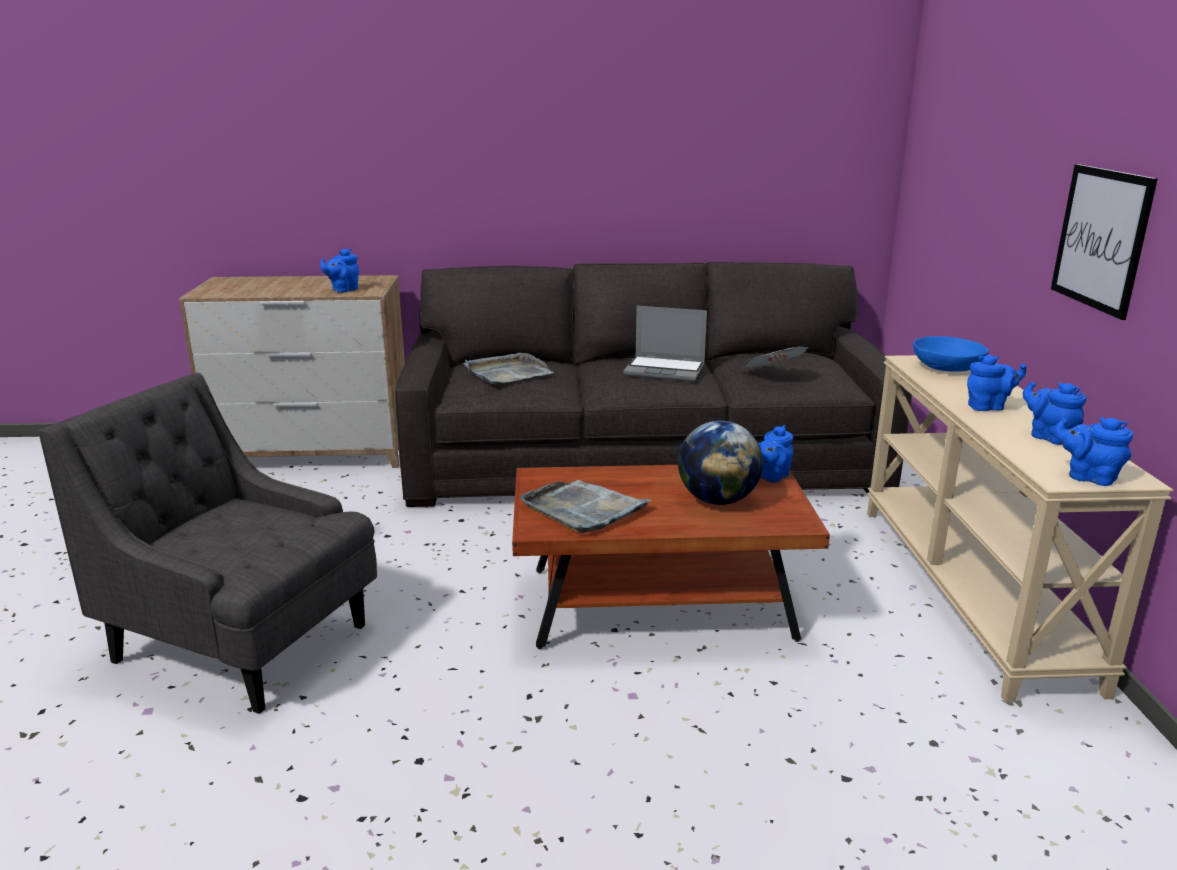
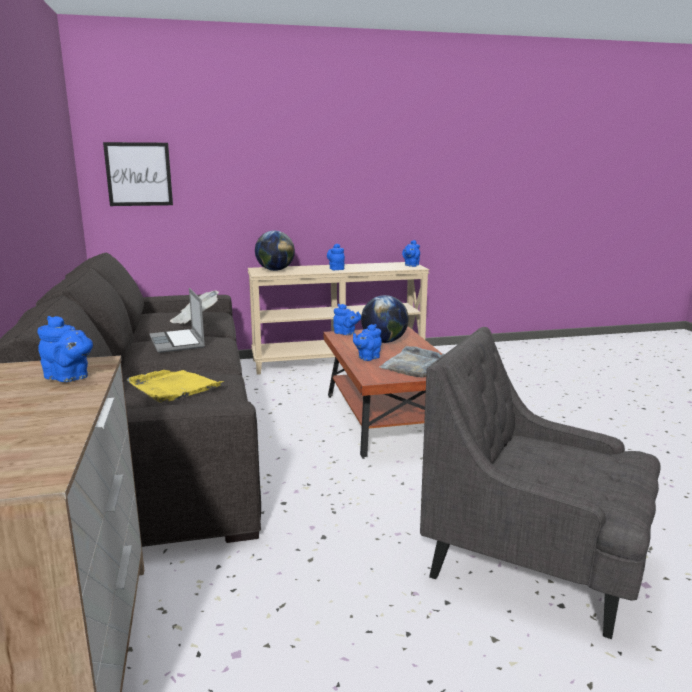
camera: 100 degrees left, 5 degrees down
(245, 643) = (534, 565): grey armchair -> grey armchair turned 105 degrees clockwise
(507, 373) = (174, 388): grey tray -> yellow tray
(666, 370) = (178, 342): laptop -> laptop turned 150 degrees clockwise
(947, 368) = (275, 270): blue bowl -> globe
(1049, 437) = (370, 266): blue teapot -> blue teapot (367, 358)
(1101, 239) = (333, 185): picture -> picture (139, 174)

